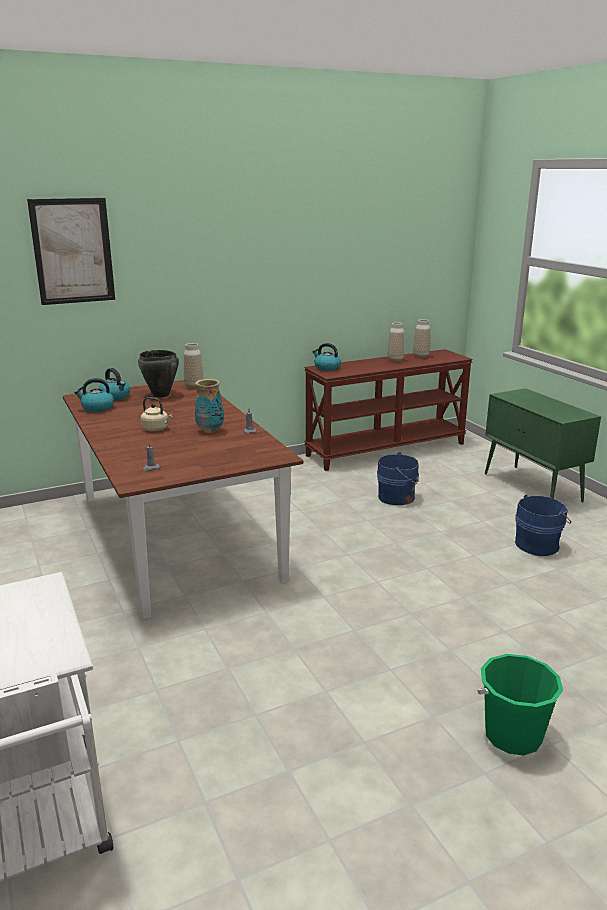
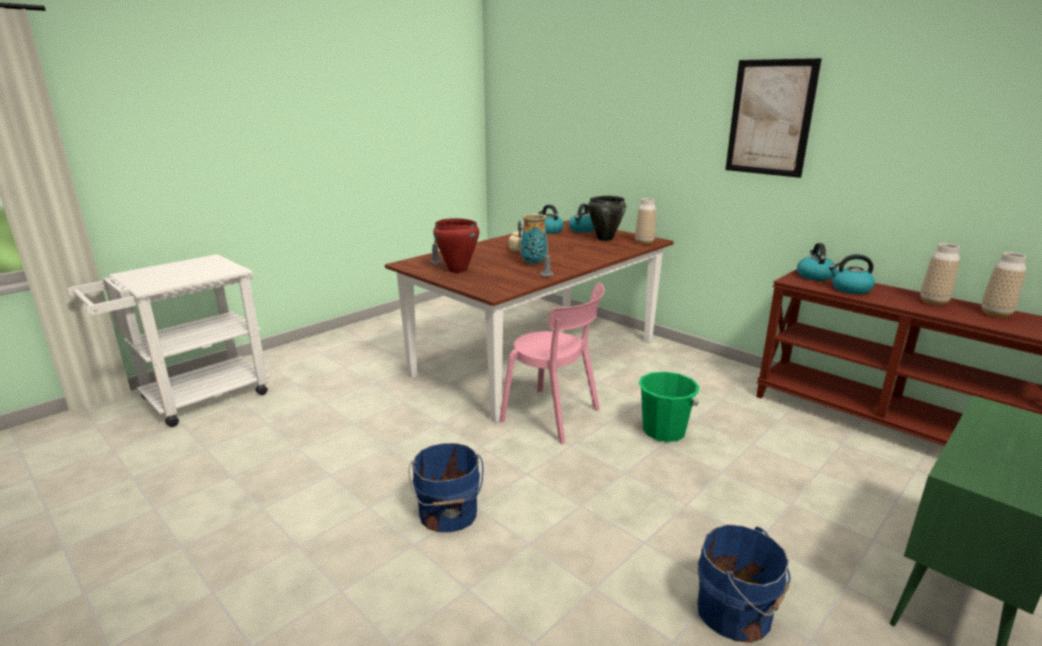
camera: 70 degrees right, 0 degrees up
(73, 251) = (595, 97): picture -> picture (770, 118)
(192, 461) = (457, 270): none -> red cooking pot
(297, 551) = (554, 416): none -> pink chair
(359, 368) = (850, 289): none -> kettle
(398, 497) = (746, 457): blue bucket -> blue bucket (448, 514)
(512, 735) = (267, 610): green bucket -> green bucket (664, 431)

